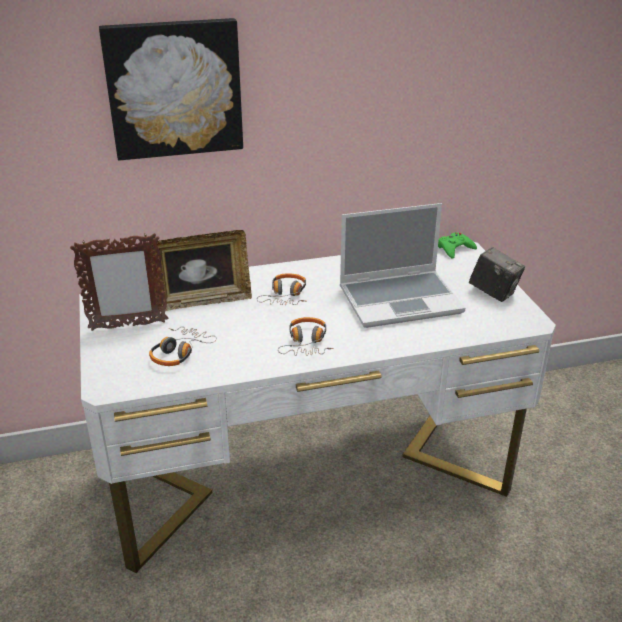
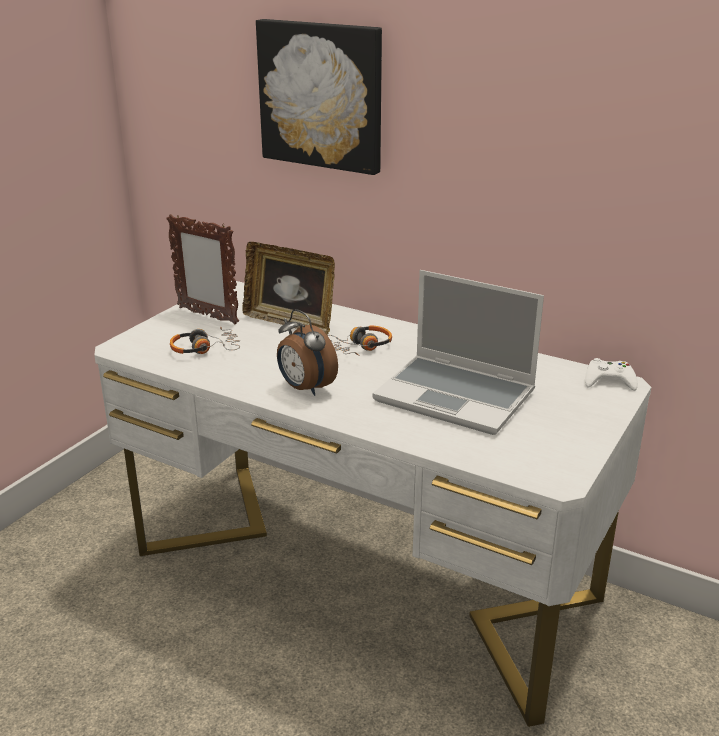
camera: 45 degrees right, 5 degrees down
(306, 343) = (305, 388): headphones -> alarm clock
(455, 249) = (609, 380): green game controller -> white game controller
(493, 293) = (570, 436): camera -> none

